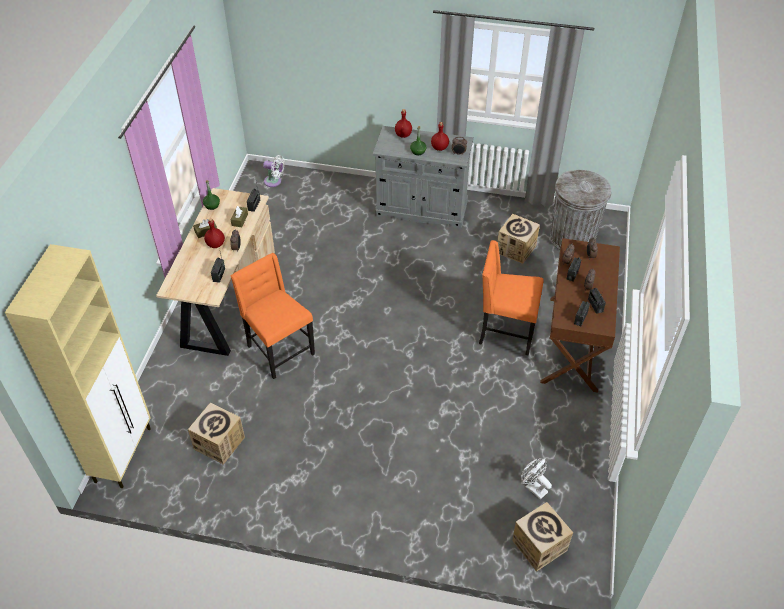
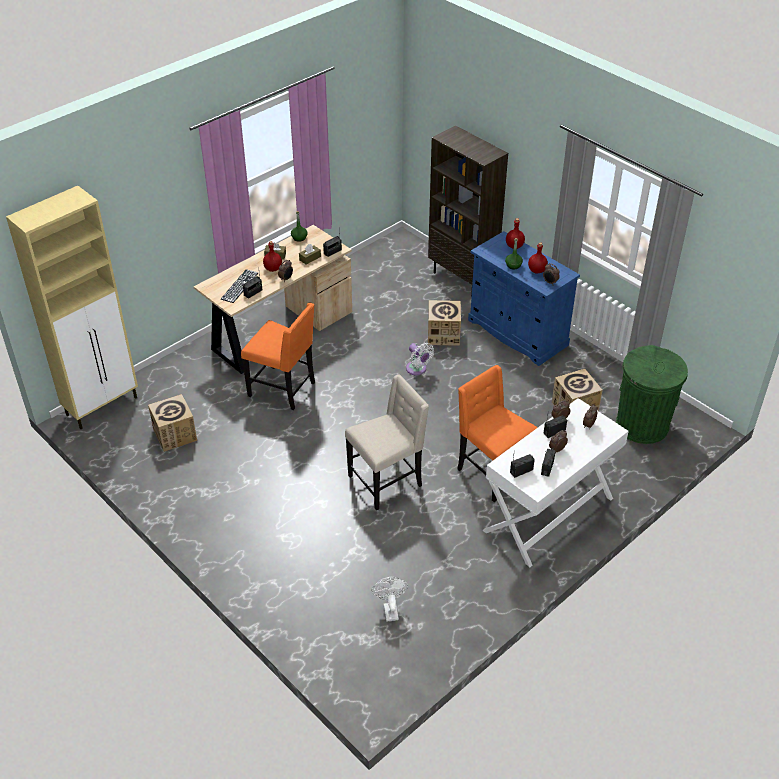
camera: 35 degrees right, 5 degrees down
(200, 274) = (239, 286): none -> keyboard
(274, 181) = (406, 254): white fan -> white fan (417, 369)
(279, 350) = (283, 389): orange chair -> orange chair turned 120 degrees clockwise
(339, 183) = (462, 279): none -> brown bookcase
(421, 209) = (517, 332): grey cabinet -> blue cabinet
(435, 383) = (387, 481): none -> beige chair
(539, 545) = (349, 655): cardboard box -> cardboard box (443, 334)
(572, 239) = (642, 425): grey trash can -> green trash can
(574, 343) = (549, 514): brown desk -> white desk

